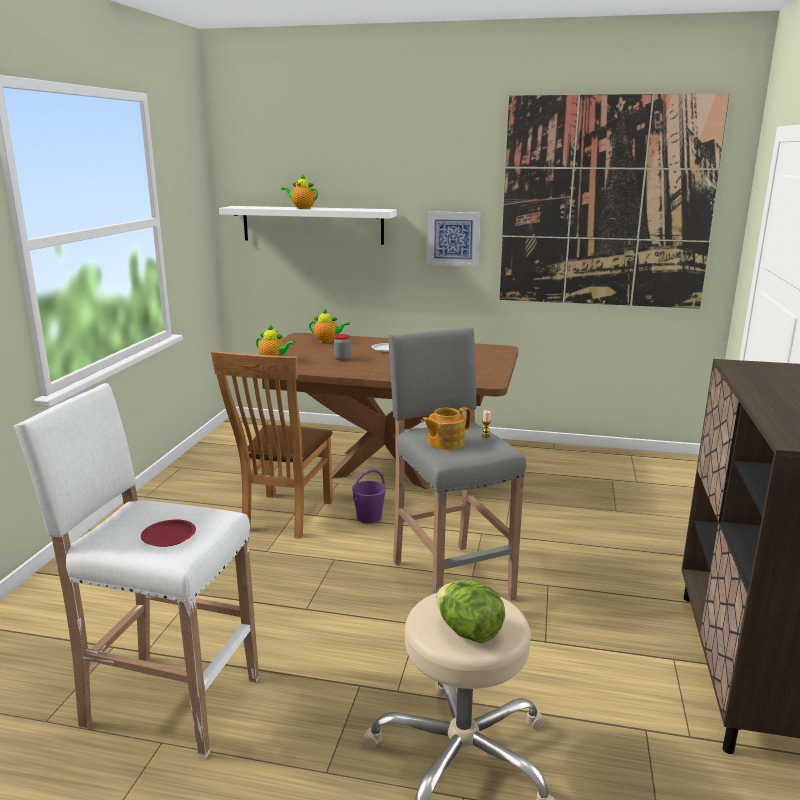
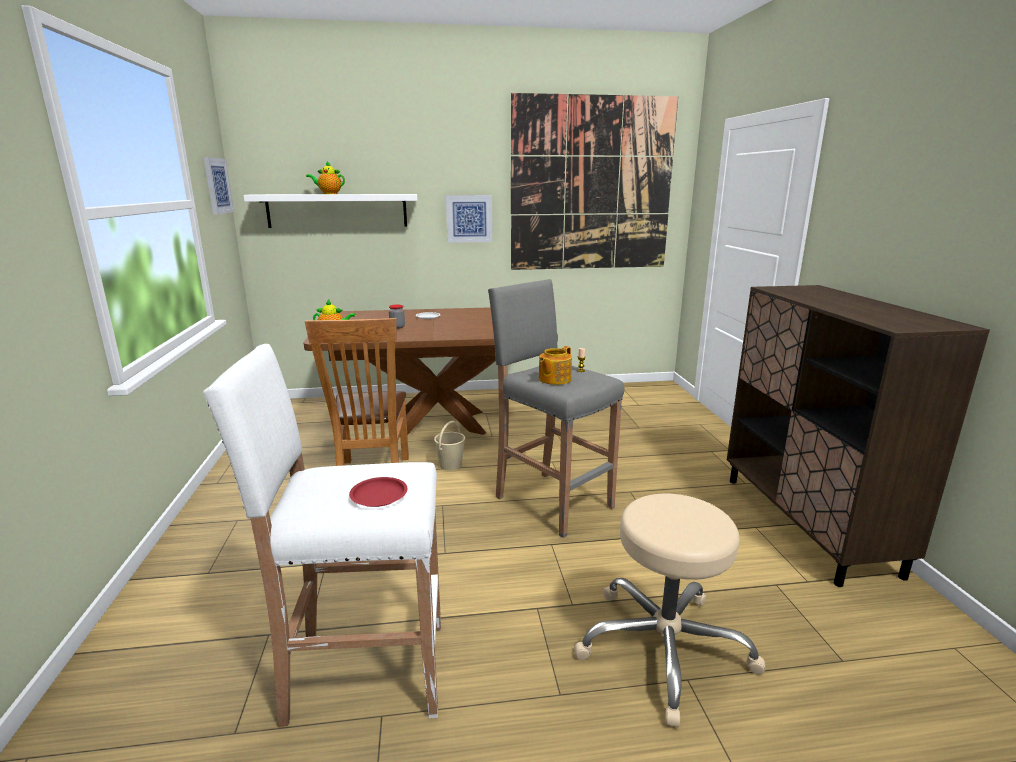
camera: 20 degrees left, 0 degrees up
(194, 199) = (217, 186): none -> picture
(327, 341) = (369, 315): teapot -> none
(369, 517) = (450, 465): purple bucket -> beige bucket
(468, 632) = (689, 528): lettuce -> none

